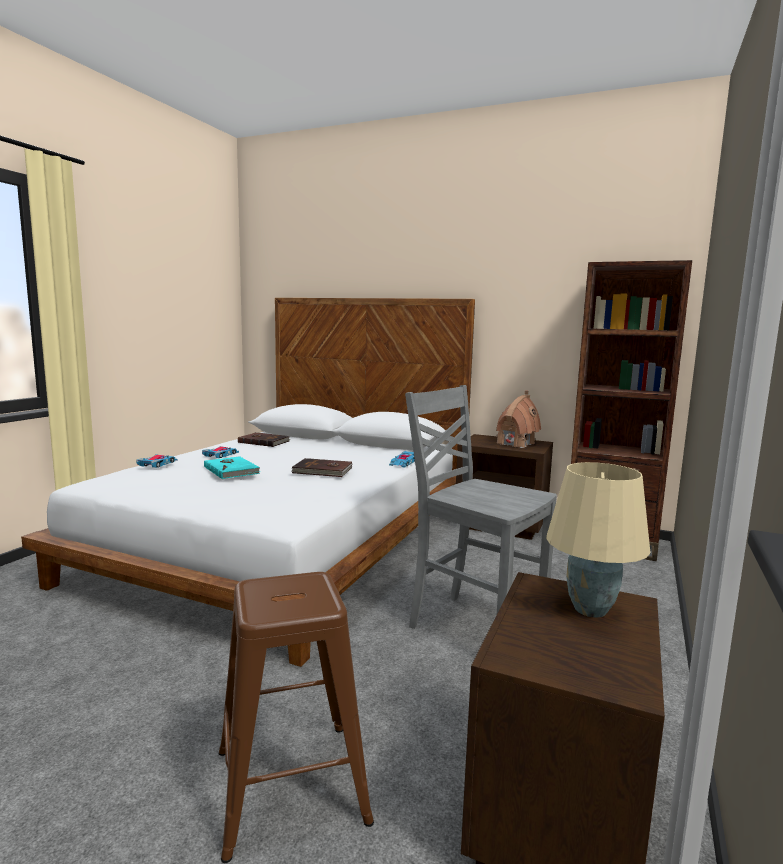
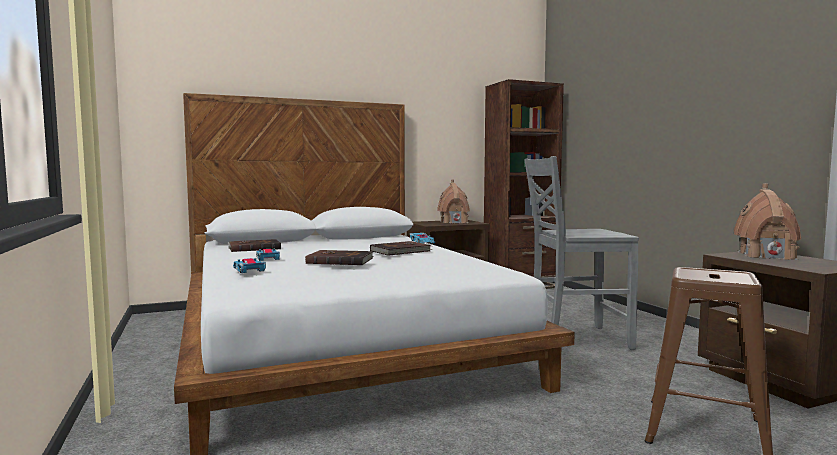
camera: 45 degrees left, 5 degrees down
(232, 470) = (339, 260): turquoise book -> brown book
(589, 609) = (766, 256): beige table lamp -> toy house

